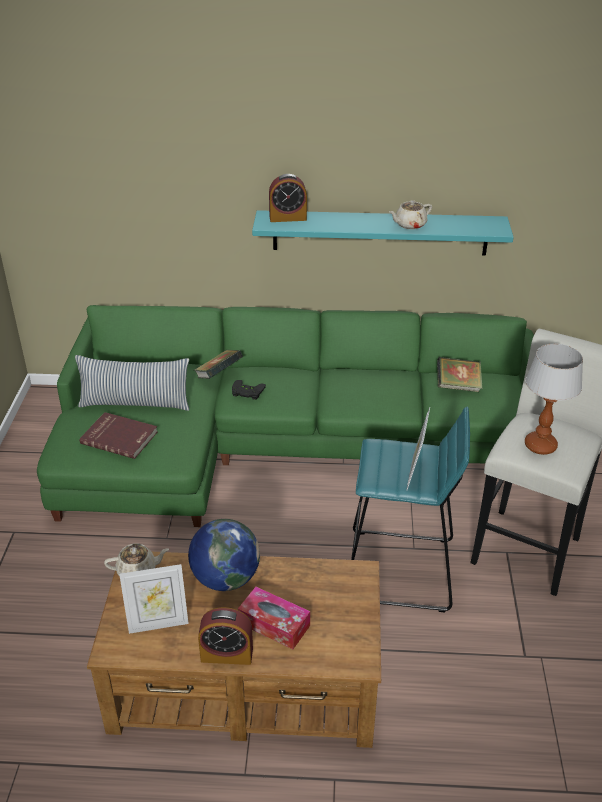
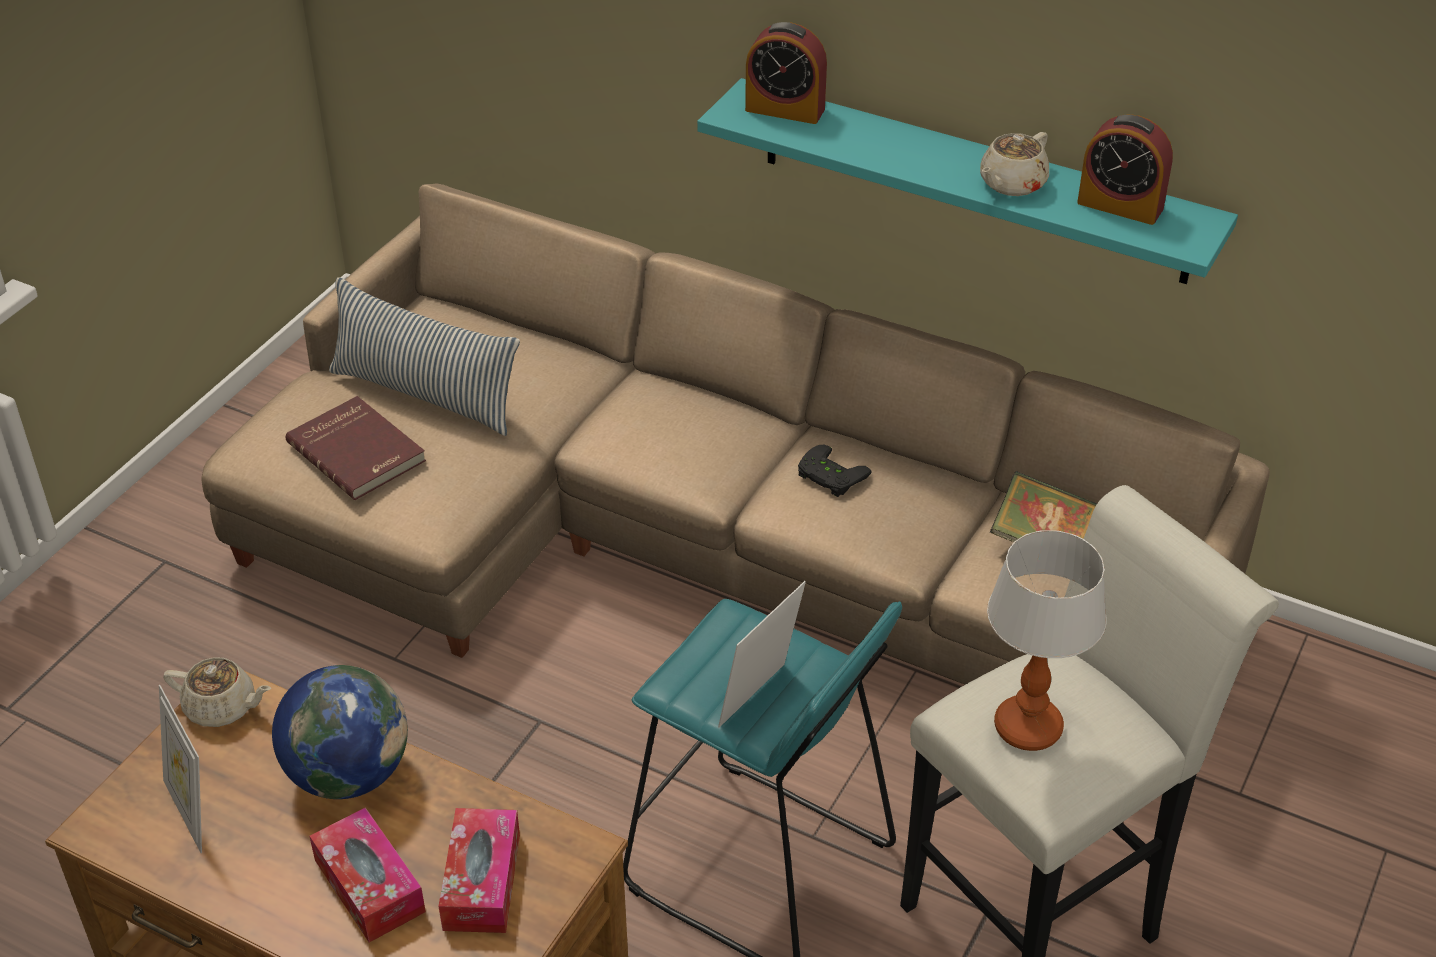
camera: 25 degrees right, 5 degrees up
(158, 623) = (192, 811): picture frame -> picture frame turned 45 degrees clockwise
(219, 375) = (605, 382): book -> none
(227, 654) = (260, 907): alarm clock -> alarm clock (1120, 205)
(247, 393) = (631, 432): black game controller -> black game controller (828, 477)
(275, 444) = (693, 543): green sofa -> beige sofa
(326, 602) = (482, 881): none -> tissue box
(409, 225) = (1011, 184): beige teapot -> beige teapot turned 45 degrees counterclockwise

